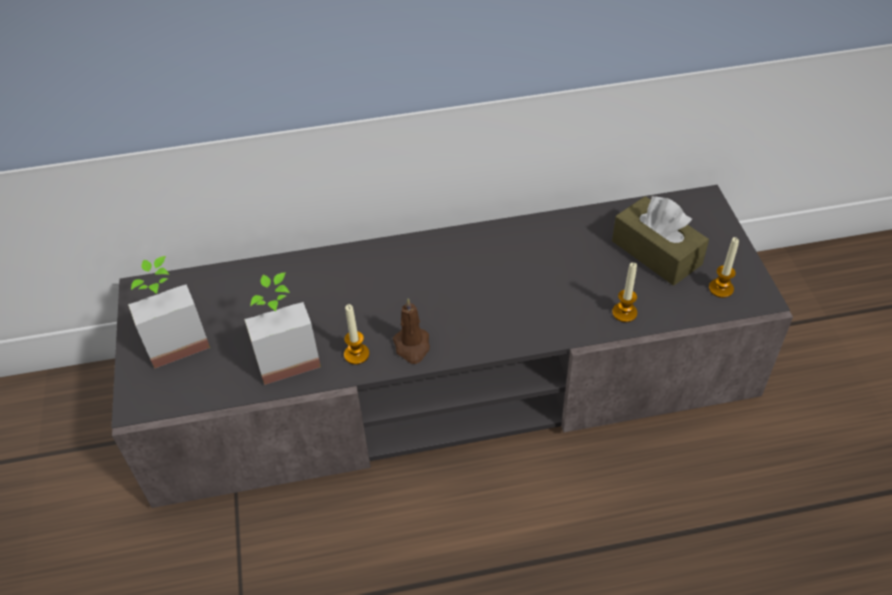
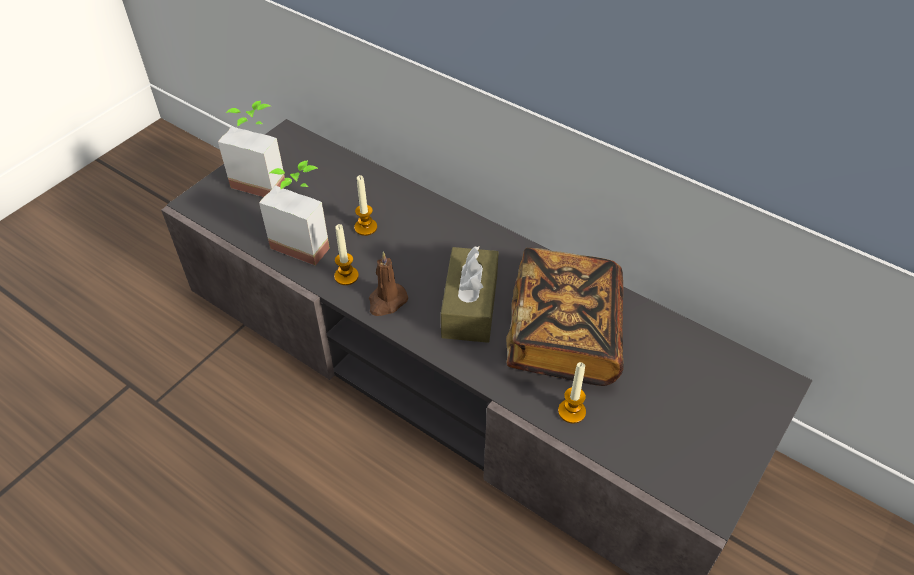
camera: 45 degrees right, 0 degrees up
(557, 271) = (563, 336): none -> book
(656, 252) = (668, 389): brown tissue box -> brown tissue box (470, 306)
(721, 288) = (685, 466): candle -> candle (365, 227)

